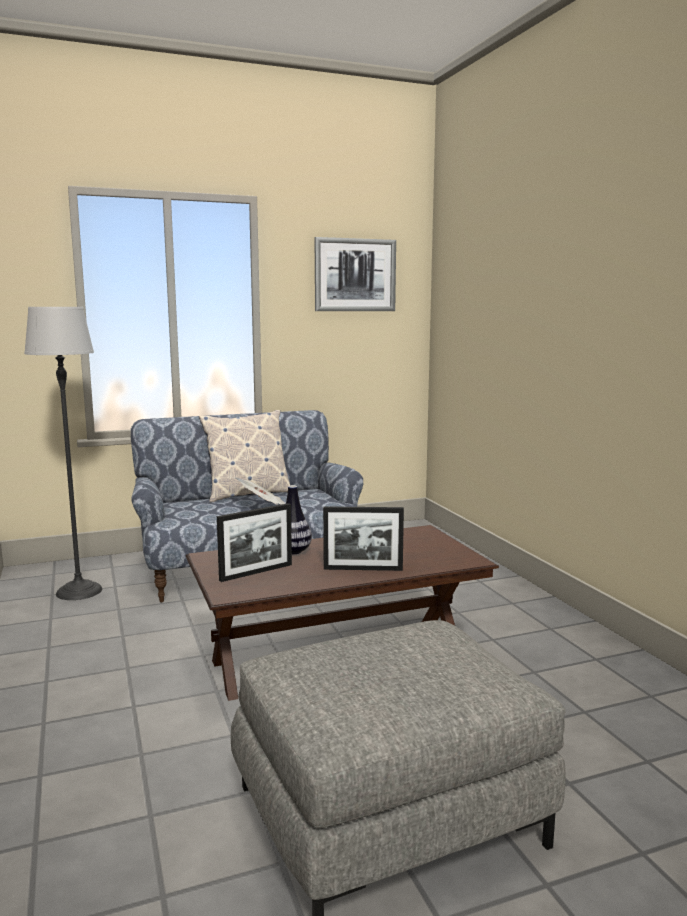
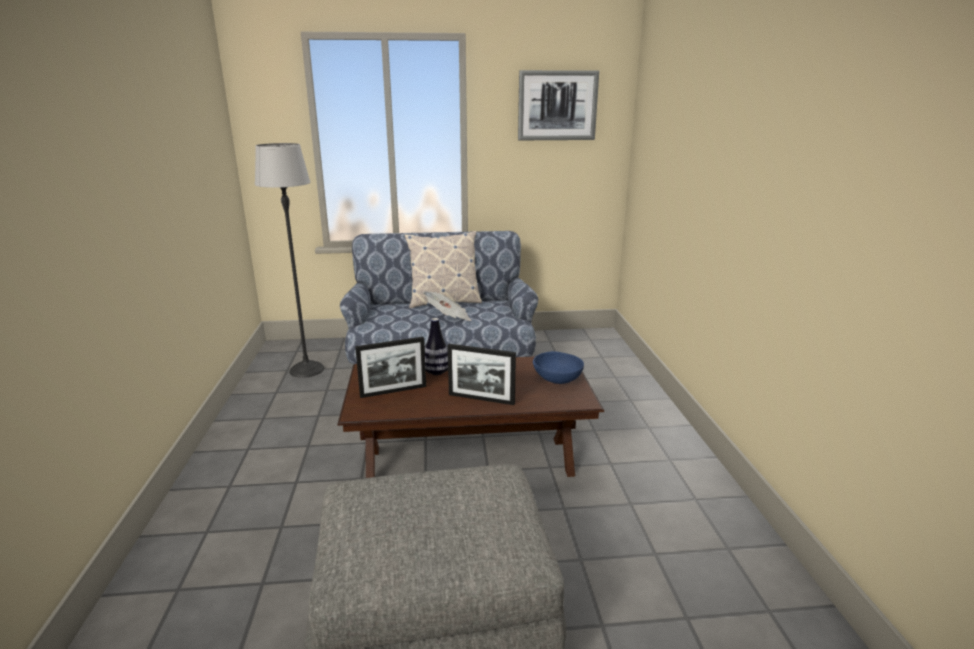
camera: 15 degrees right, 10 degrees up
(432, 545) = (557, 379): none -> blue bowl

